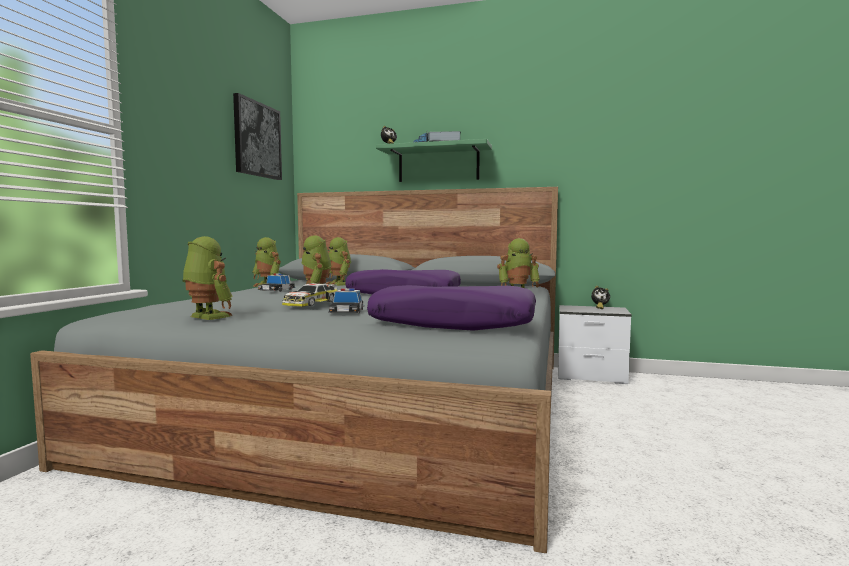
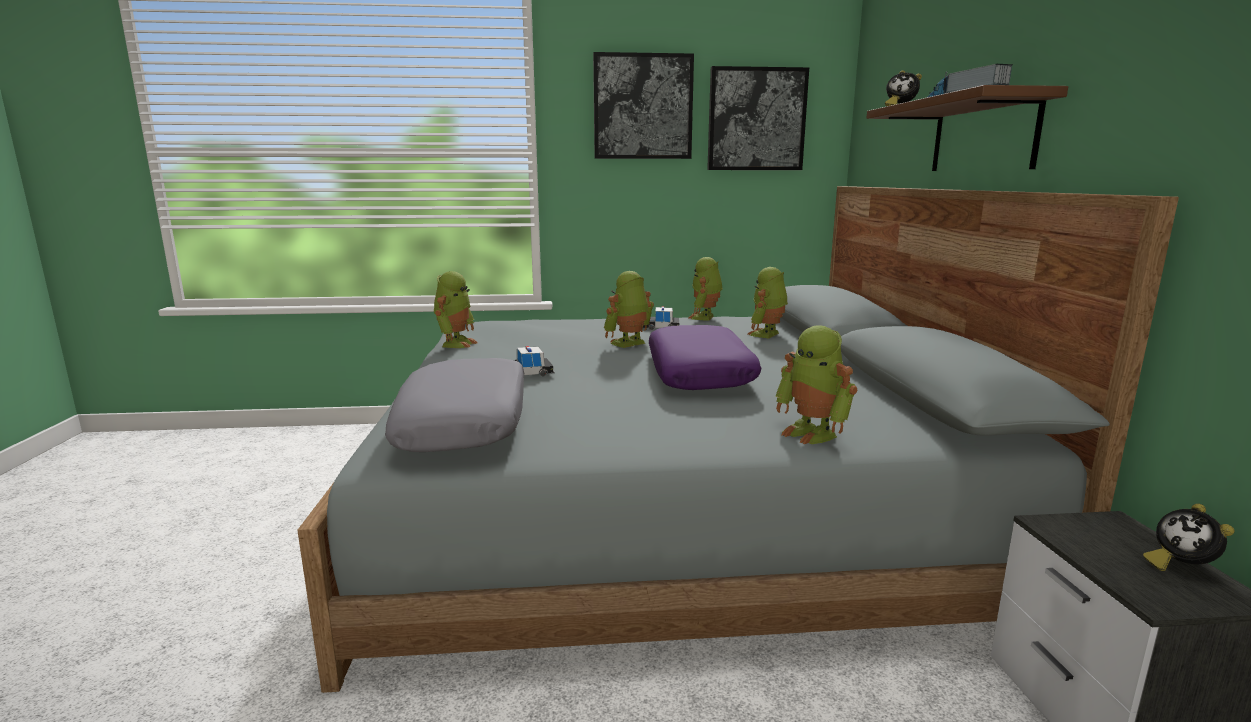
camera: 70 degrees right, 10 degrees up
(197, 111) = (642, 107): none -> picture
(311, 303) = (558, 353): toy car -> none
(438, 164) = (983, 135): green shelf -> brown shelf
(453, 323) = (466, 423): purple pillow -> grey pillow

